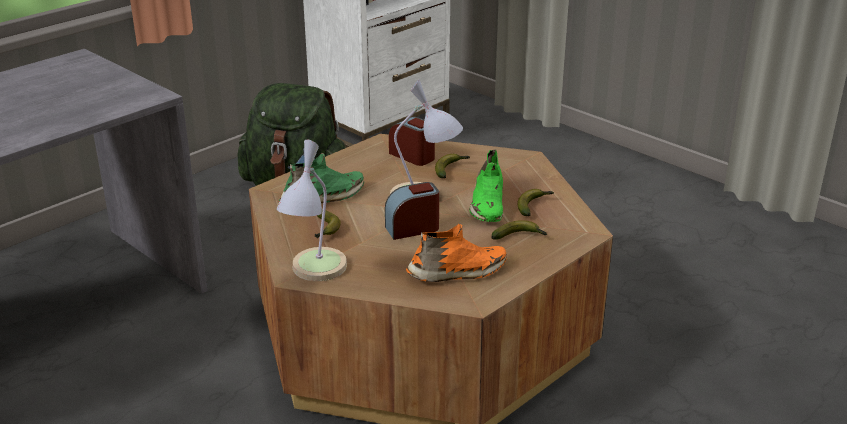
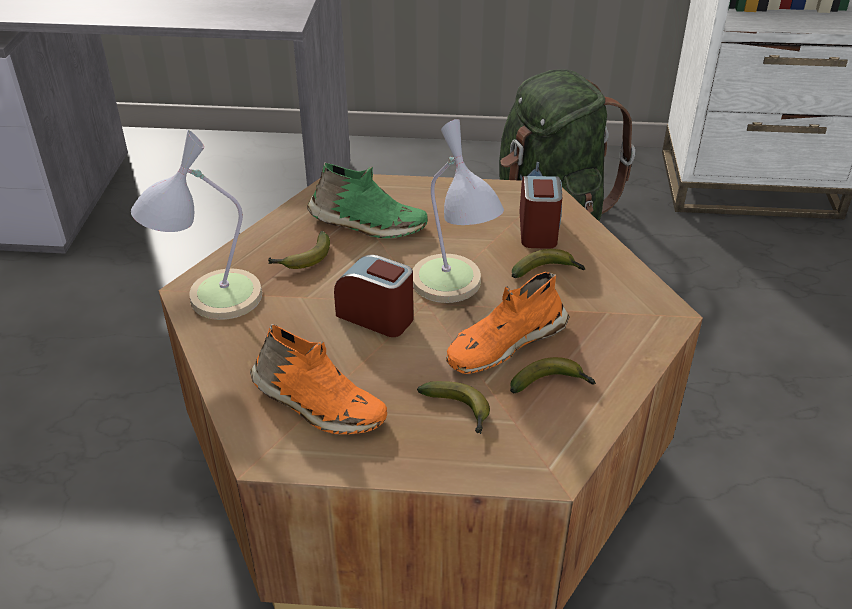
camera: 50 degrees right, 10 degrees up
(487, 204) = (504, 343): green shoe -> orange shoe

